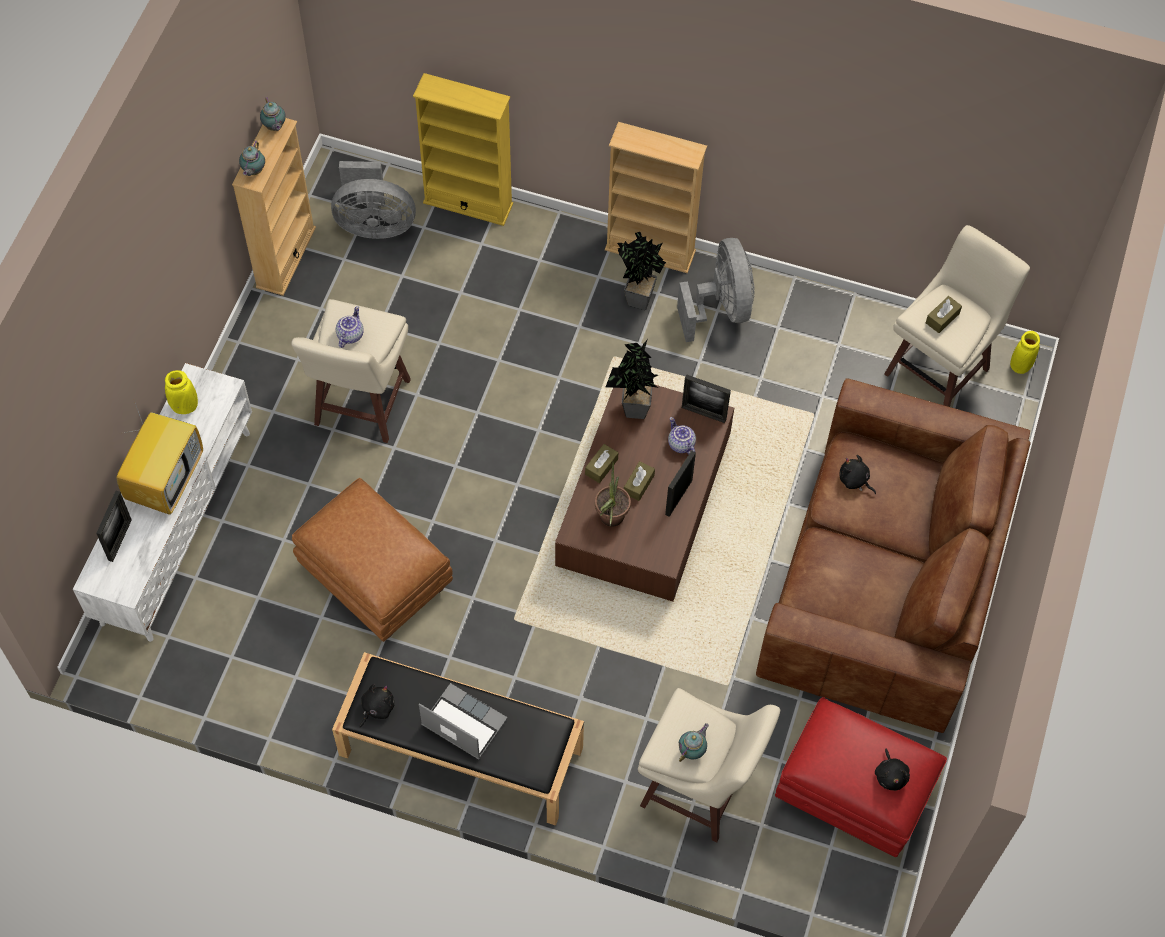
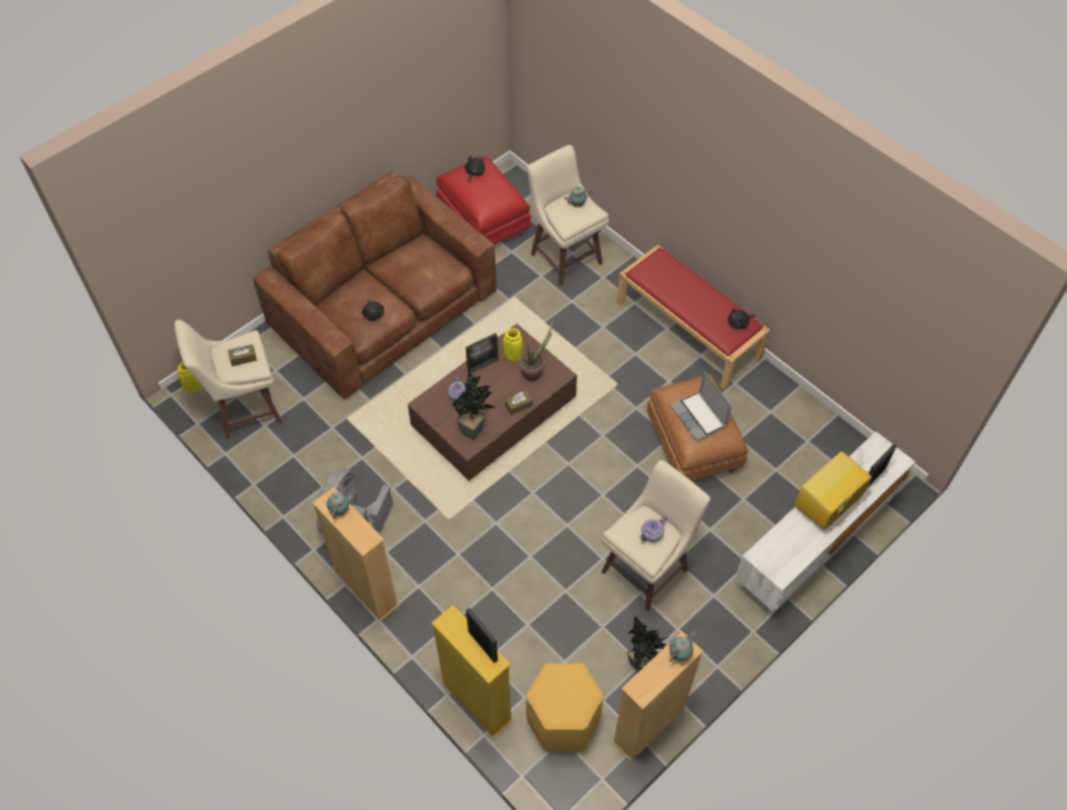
camera: 150 degrees left, 5 degrees down
(184, 406) = (794, 555): yellow vase -> yellow vase (513, 356)
(274, 127) = (643, 689): teapot -> teapot (340, 509)
(374, 224) = (562, 720): grey fan -> yellow stool
(459, 752) = (689, 330): black bench -> red bench
(462, 723) = (691, 295): laptop -> laptop (699, 417)
(636, 297) = (403, 556): potted plant -> potted plant (641, 667)
(638, 484) = (502, 384): brown tissue box -> none
(703, 413) = (430, 408): picture frame -> picture frame (483, 646)

